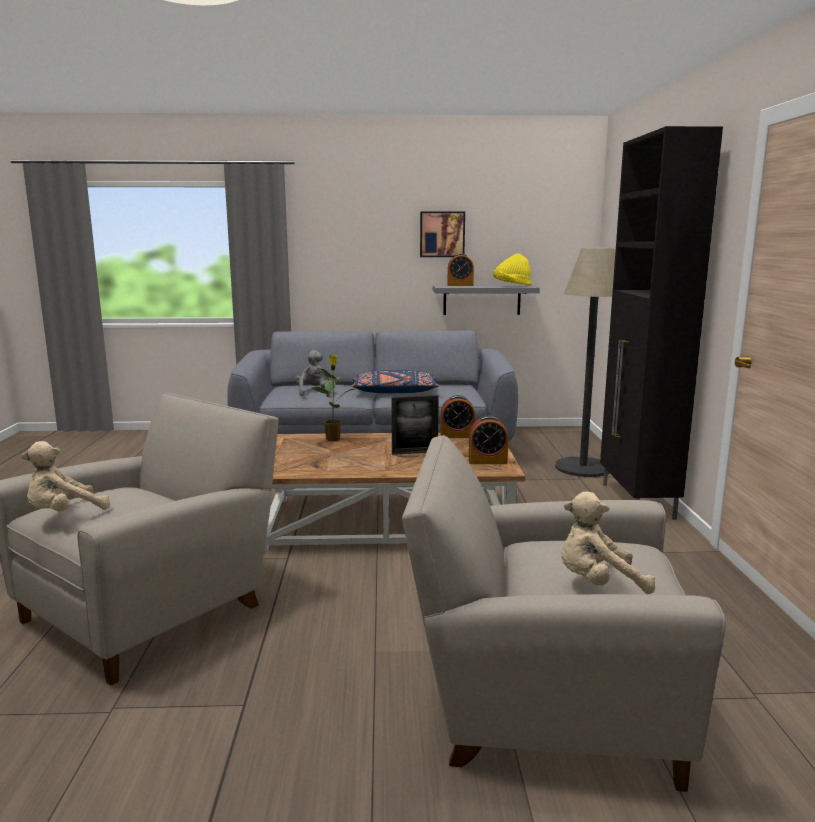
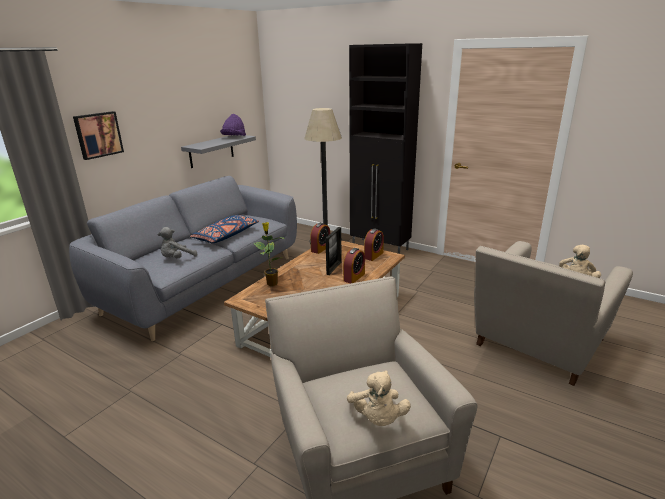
camera: 55 degrees left, 10 degrees up
(314, 393) = (177, 259): grey plush toy -> grey plush toy turned 75 degrees counterclockwise
(442, 234) = (180, 105): picture -> picture (98, 135)
(460, 285) = (203, 143): alarm clock -> alarm clock (354, 277)
(511, 286) = (234, 137): yellow hat -> purple hat

